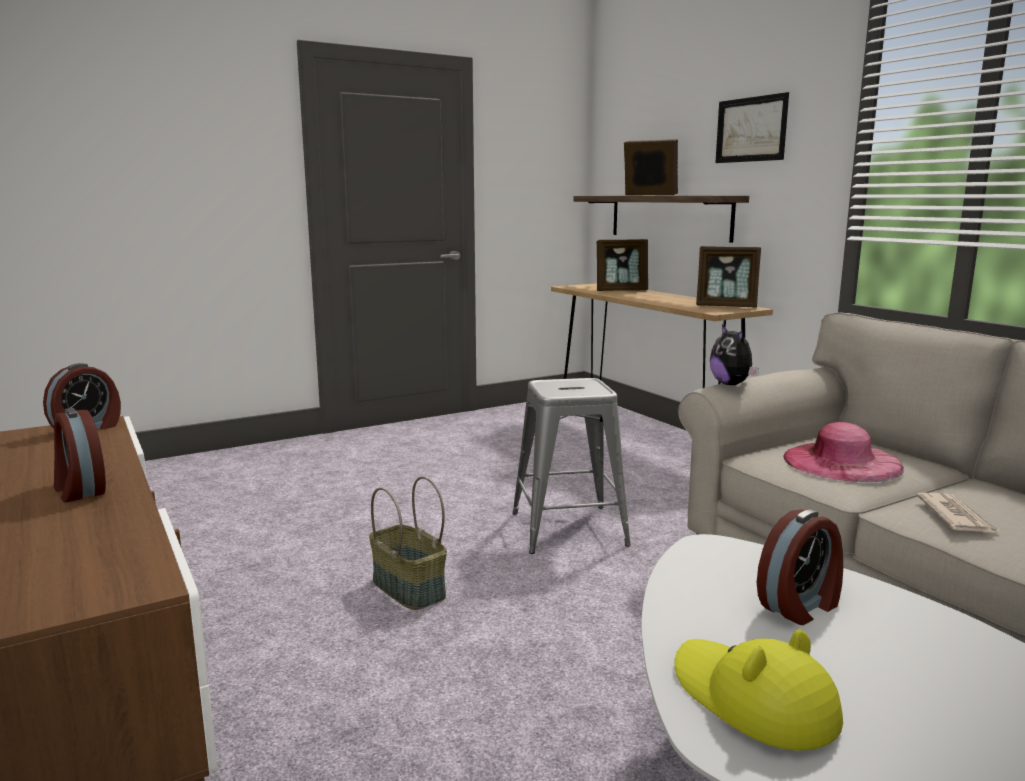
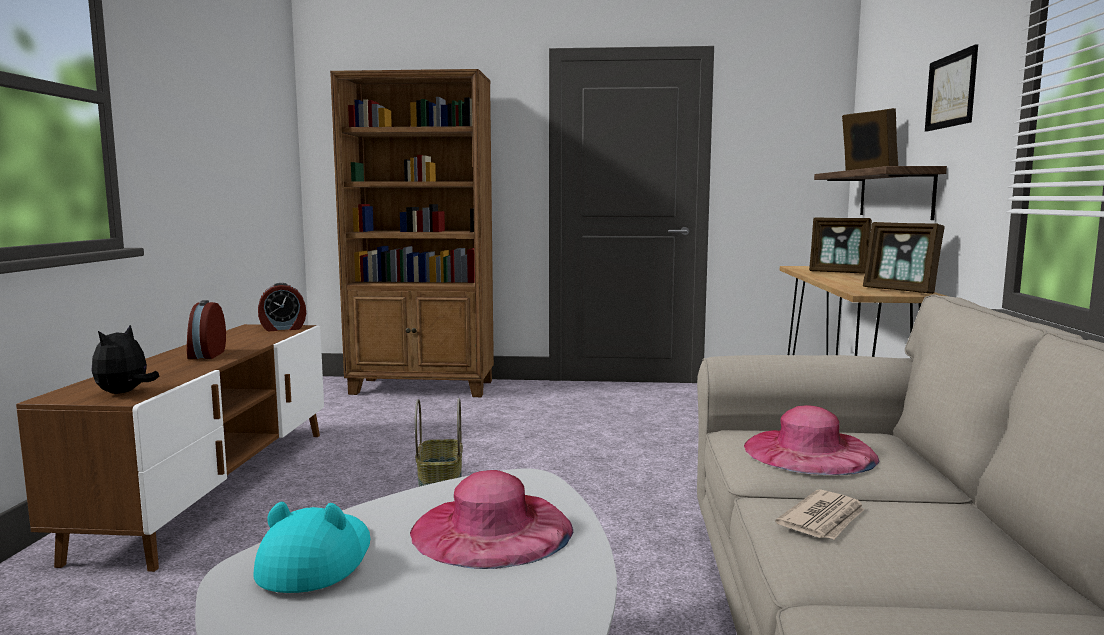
camera: 35 degrees right, 5 degrees down
(185, 471) = (423, 388): none -> brown bookcase
(569, 528) = (627, 485): grey stool -> none
(732, 384) = (751, 357): plush toy -> plush toy (124, 393)
(752, 699) = (316, 560): yellow hat -> turquoise hat
(801, 606) = (492, 529): alarm clock -> pink hat

